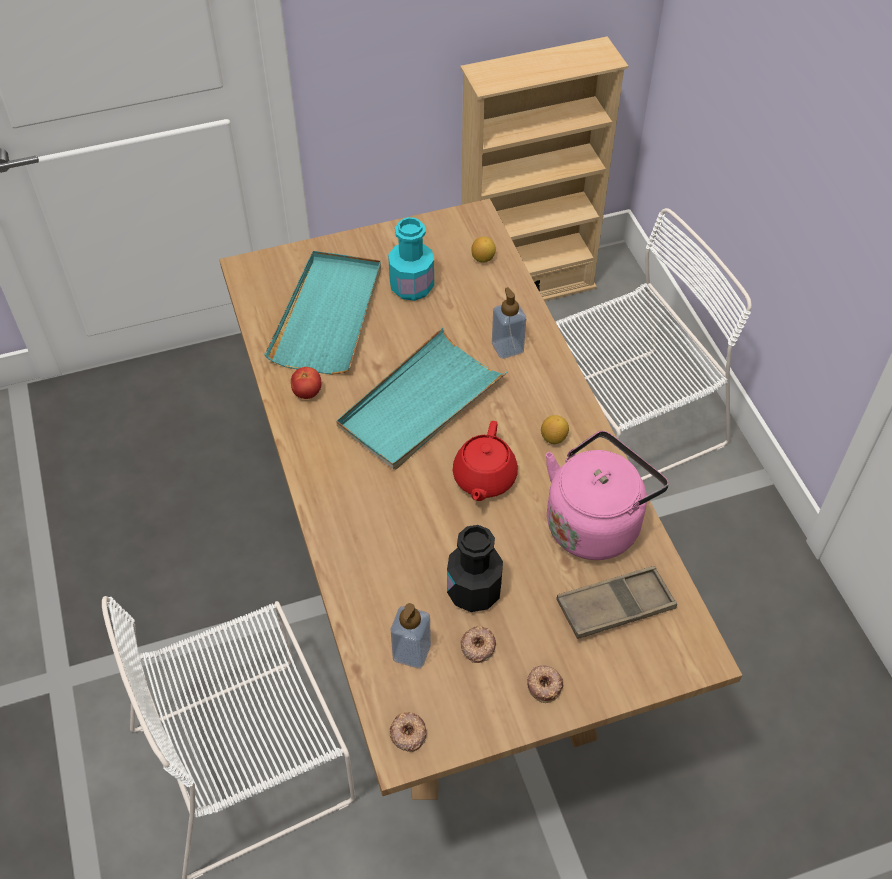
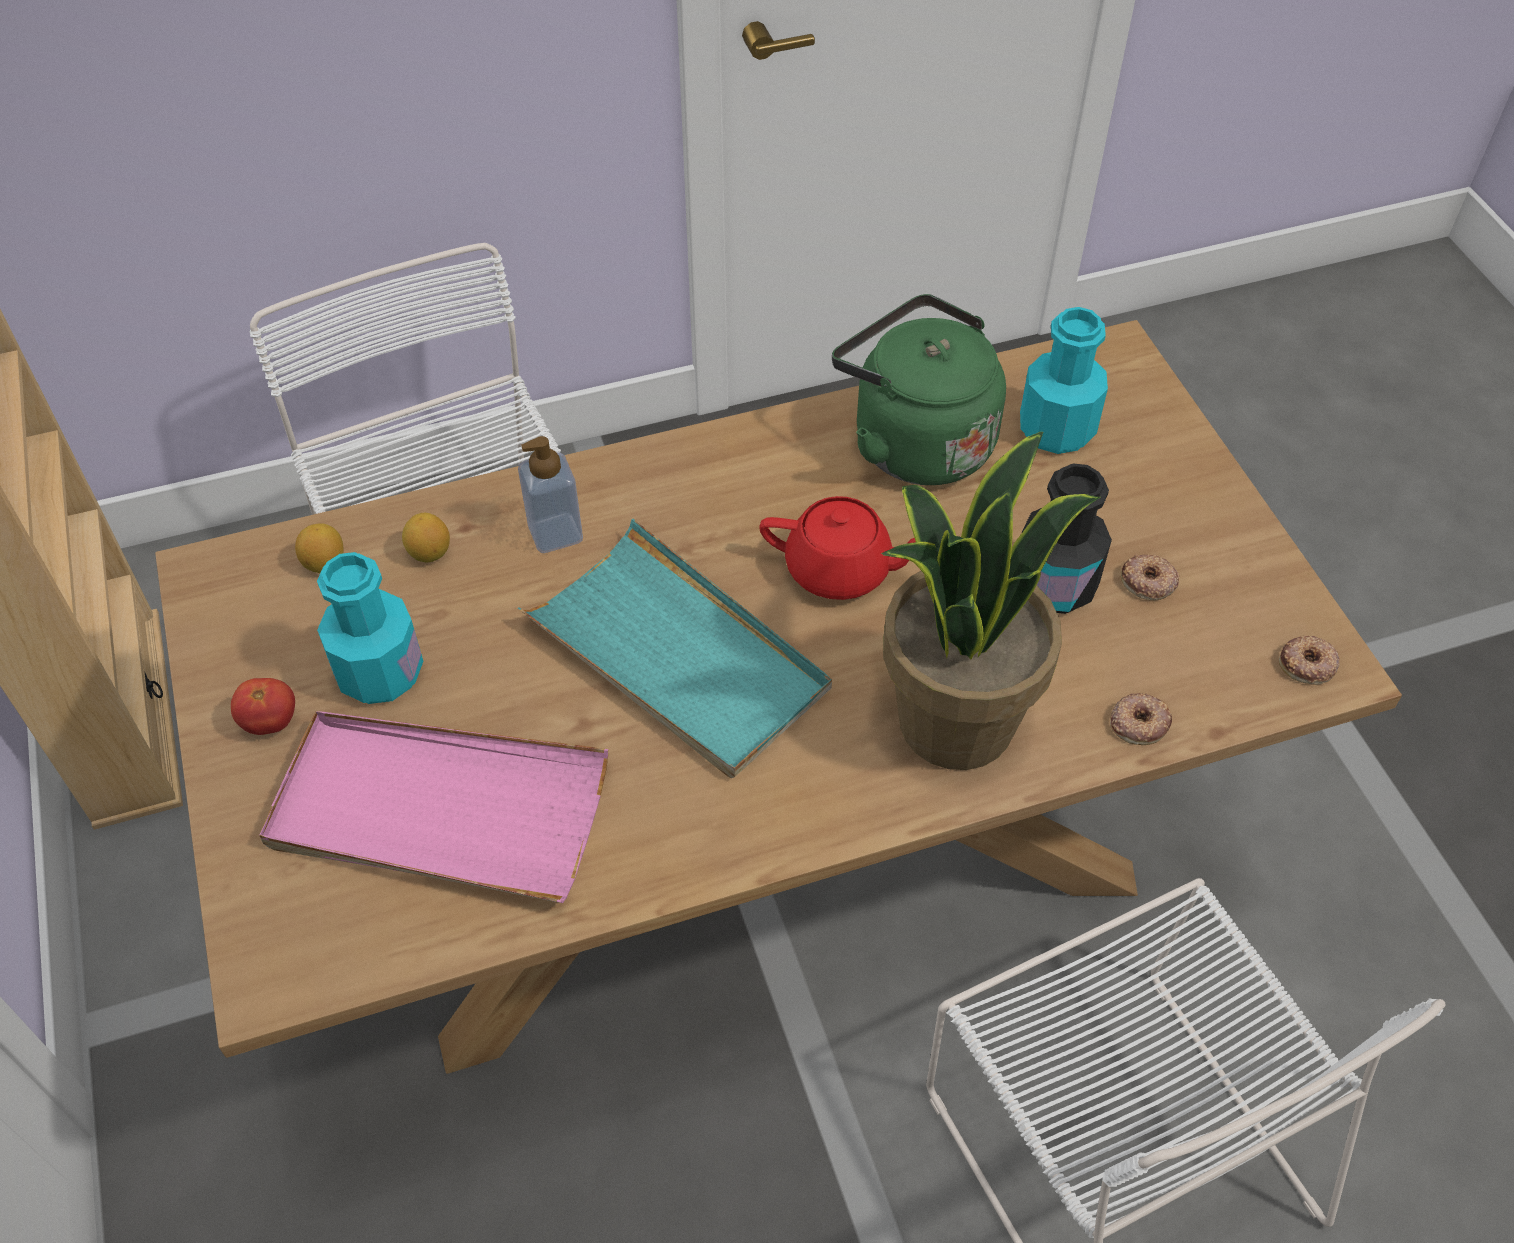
camera: 90 degrees left, 0 degrees up
(307, 392) = (643, 837): tomato -> tomato (270, 721)
(328, 315) = (438, 811): turquoise tray -> pink tray
(372, 530) = (955, 720): none -> potted plant
(411, 652) = (1173, 662): soap dispenser -> none
(544, 685) = (1195, 509): donut -> donut (1139, 722)
(553, 438) = (756, 481): lemon -> lemon (429, 553)
(596, 522) = (915, 441): pink kettle -> green kettle
(615, 606) = (1056, 429): brown tray -> turquoise bottle

